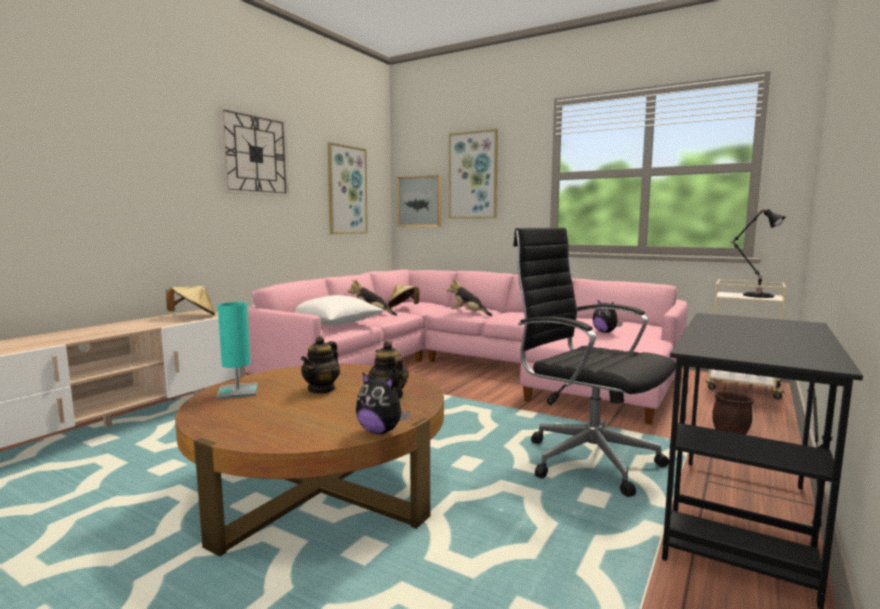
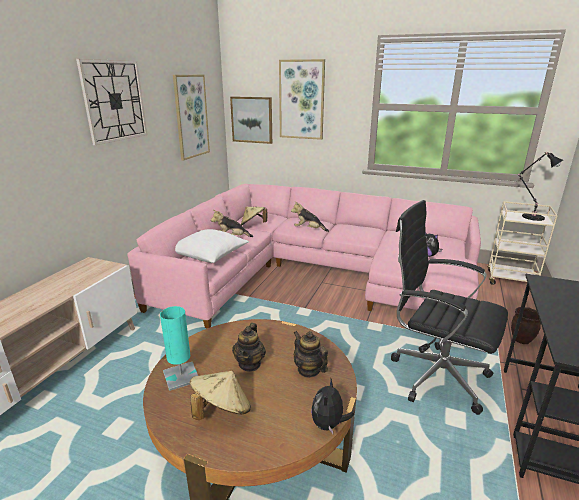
camera: 10 degrees left, 15 degrees up
(193, 316) = (91, 271): beige hat -> beige hat (221, 410)
(380, 431) = (329, 424): plush toy -> plush toy turned 90 degrees clockwise

